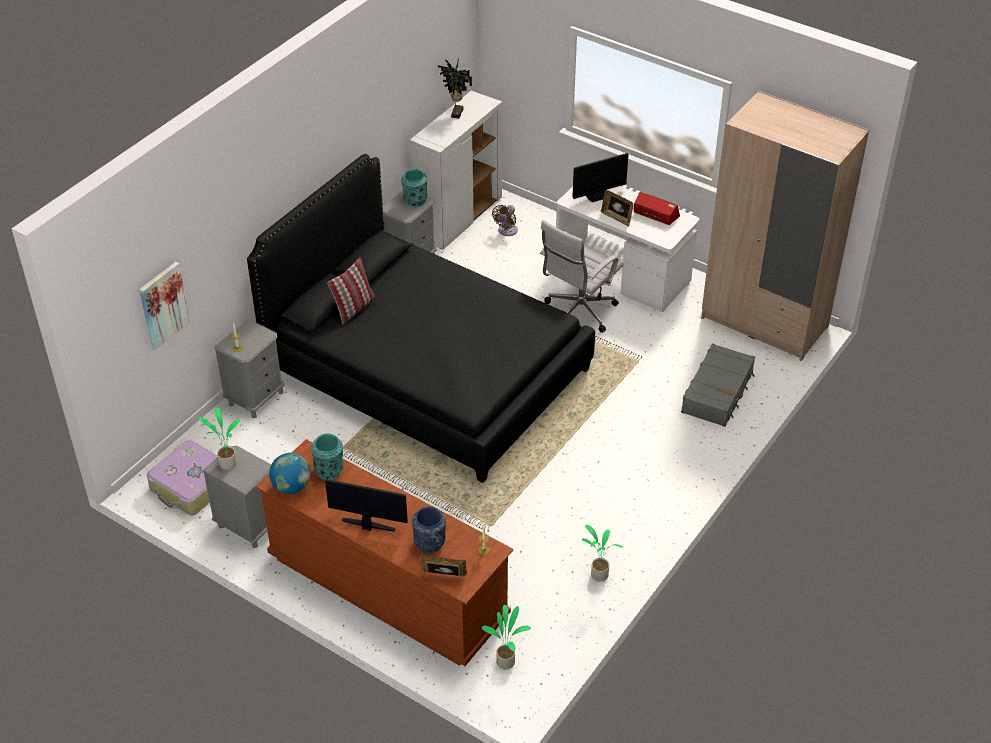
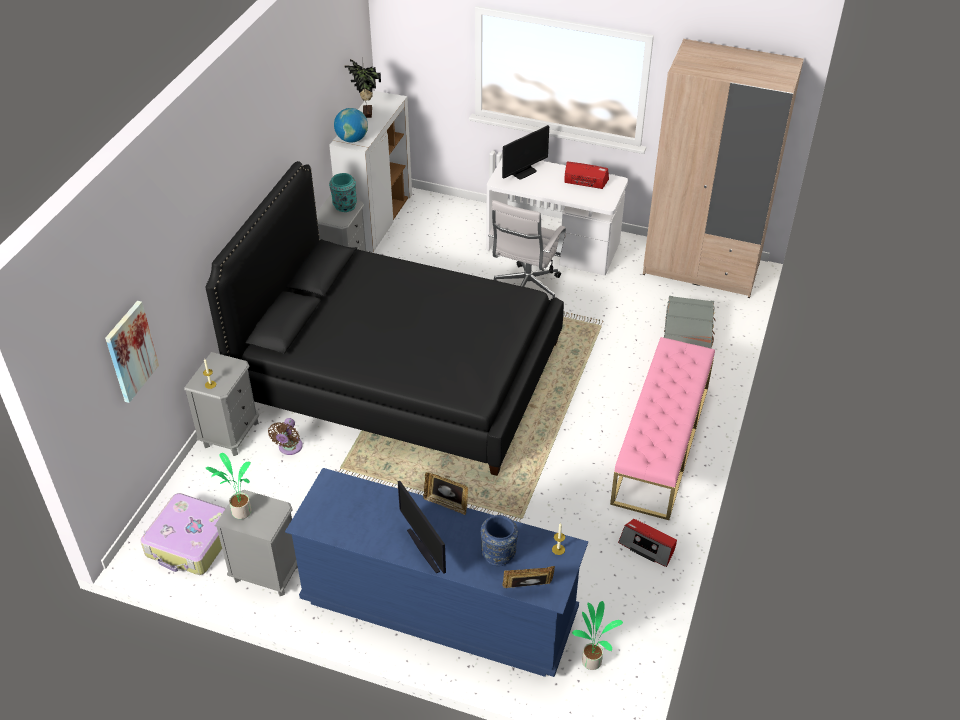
camera: 15 degrees left, 0 degrees up
(291, 486) = (326, 523): globe -> globe (352, 139)
(329, 470) = (360, 496): turquoise vase -> none
(354, 308) = (318, 322): pillow -> none
(367, 526) = (425, 550): monitor -> monitor turned 120 degrees counterclockwise
(387, 586) = (439, 607): brown dresser -> blue dresser
(506, 231) = (428, 225): brown fan -> brown fan (289, 448)
(598, 575) = (647, 547): potted plant -> radio
(616, 218) = (550, 190): picture frame -> picture frame (446, 503)
(650, 485) = (661, 444): none -> pink bench

